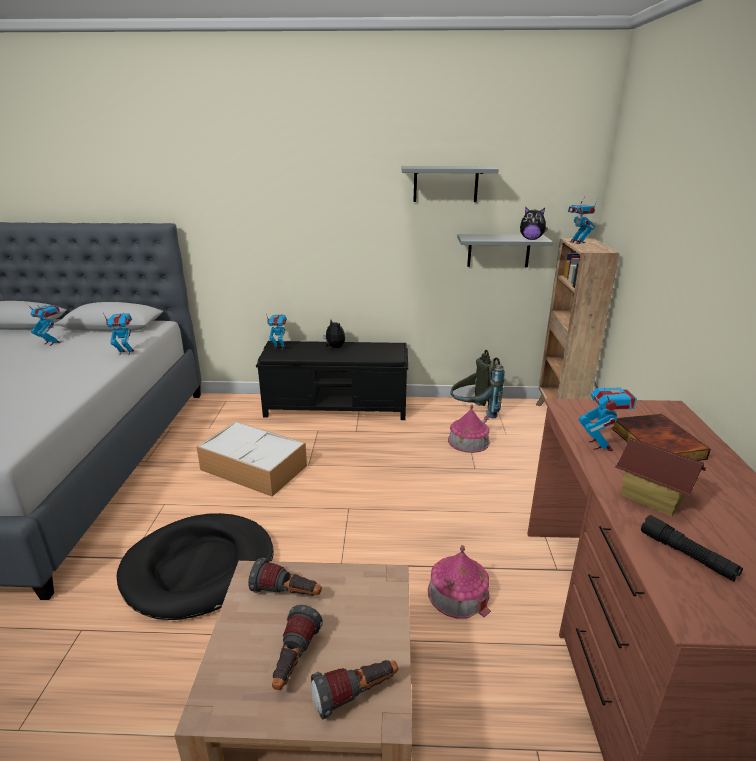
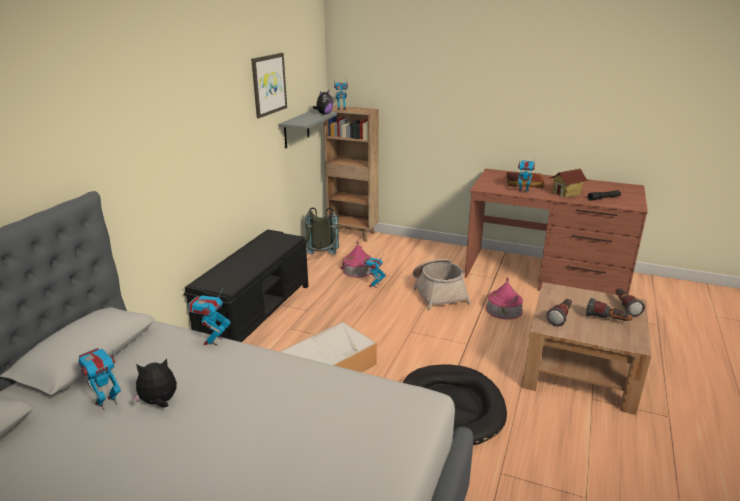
camera: 70 degrees left, 0 degrees up
(279, 347) = (213, 282): toy robot -> toy robot (374, 285)
(334, 347) = (244, 257): plush toy -> plush toy (159, 402)
(445, 184) = (268, 84): grey shelf -> picture
(460, 515) = (438, 292): none -> basket

